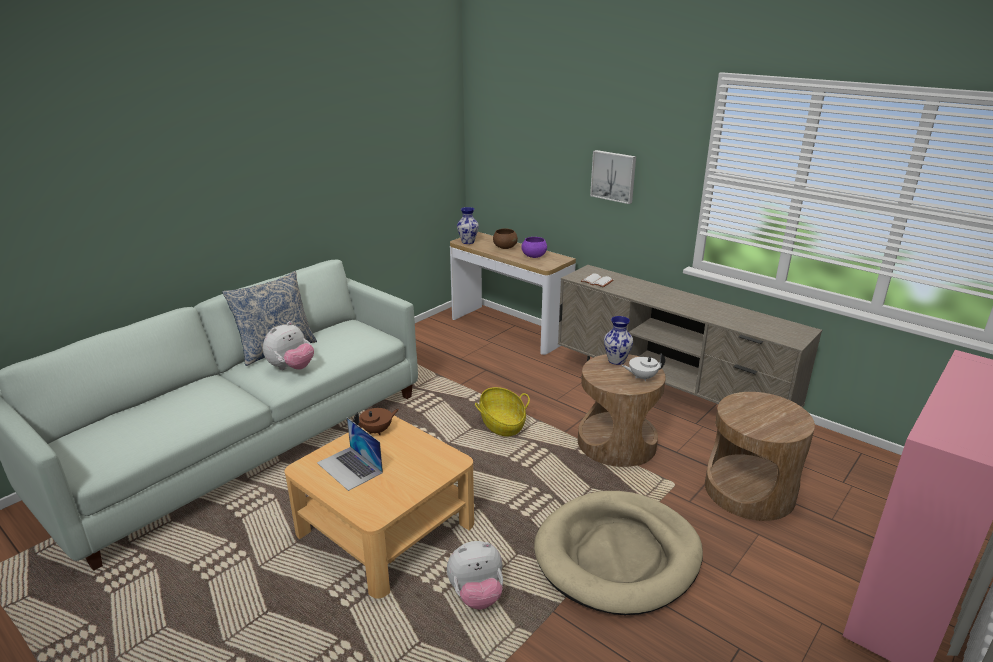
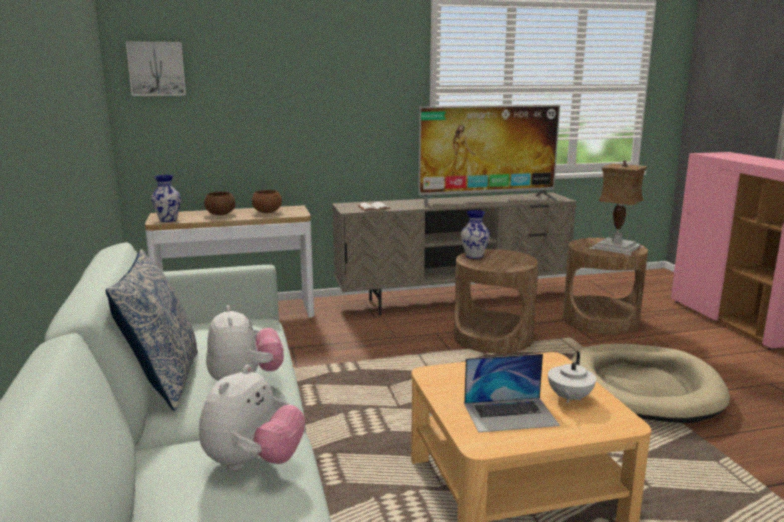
camera: 55 degrees left, 10 degrees down
(377, 431) = (446, 382): brown teapot -> none
(476, 595) = (661, 469): plush toy -> plush toy (253, 463)
(502, 424) = (400, 371): basket -> none
(534, 256) = (267, 212): purple bowl -> brown bowl
(614, 176) = (336, 106): picture -> picture (156, 69)
(642, 377) = (512, 257): white teapot -> white teapot (569, 398)
(712, 311) = (487, 200): none -> television
(768, 420) = (614, 247): none -> table lamp

